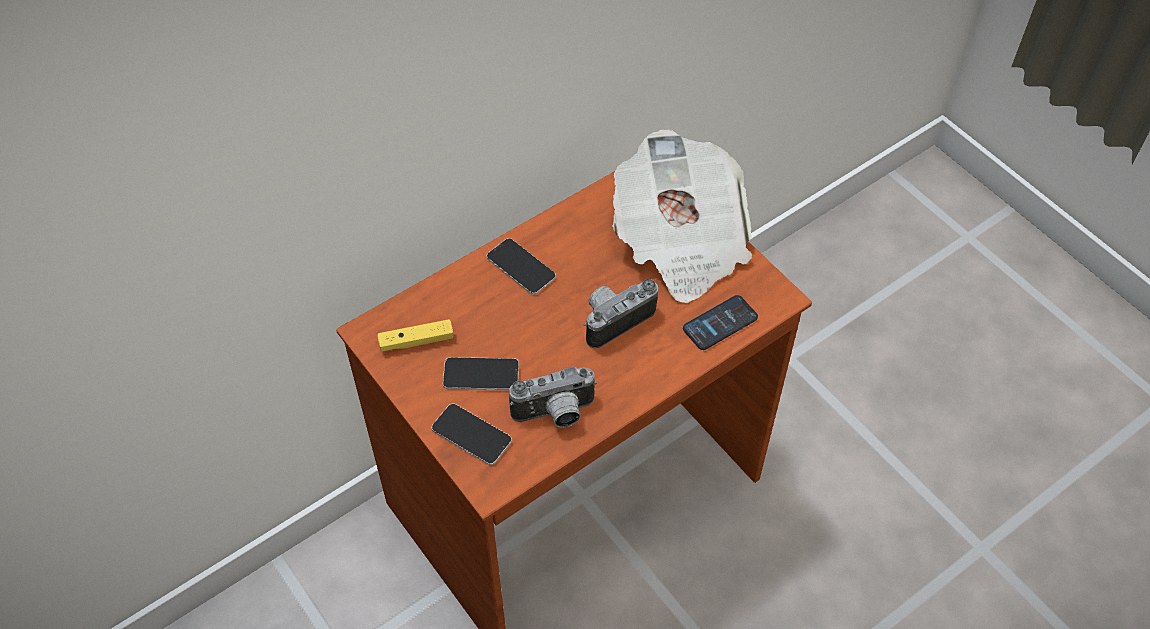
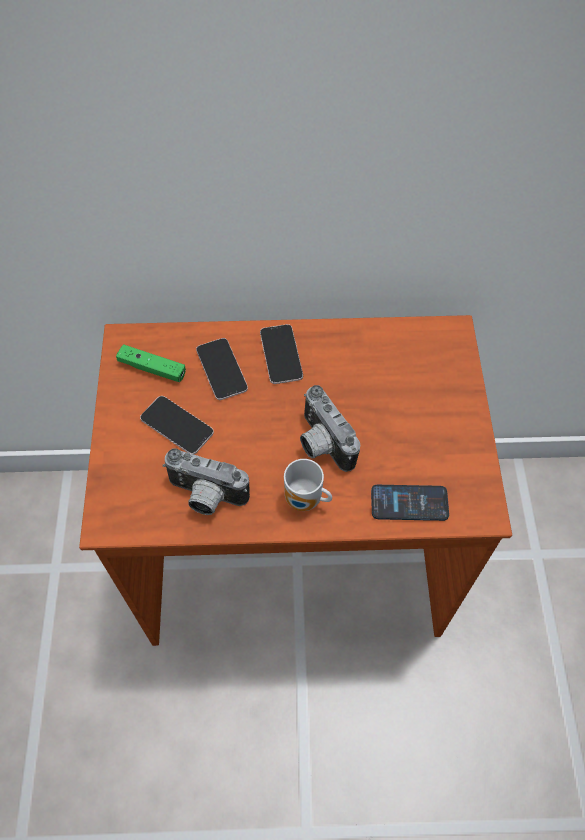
camera: 35 degrees right, 5 degrees up
(416, 341) = (152, 368): yellow game controller -> green game controller
(471, 435) = (128, 471): phone -> phone (221, 369)
(614, 319) = (321, 443): camera -> camera turned 120 degrees counterclockwise
(638, 370) = (305, 501): none -> mug
(680, 242) = (432, 409): newspaper -> none

